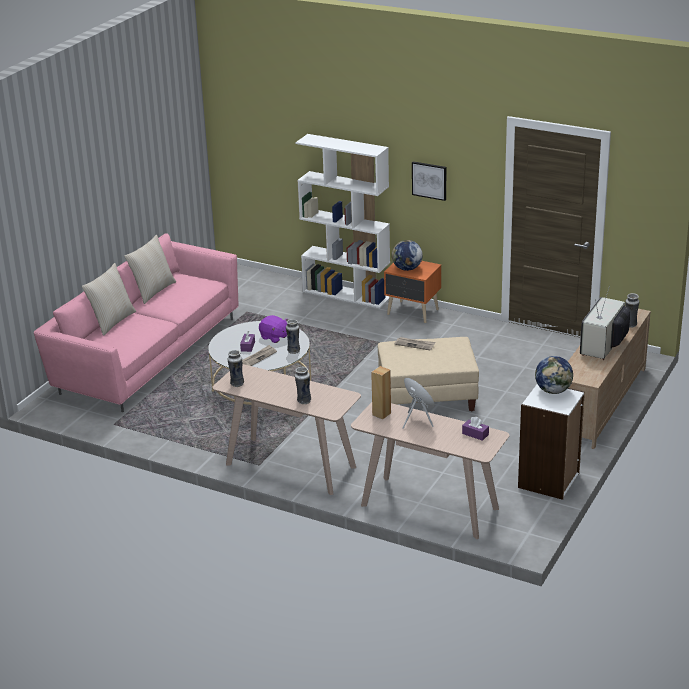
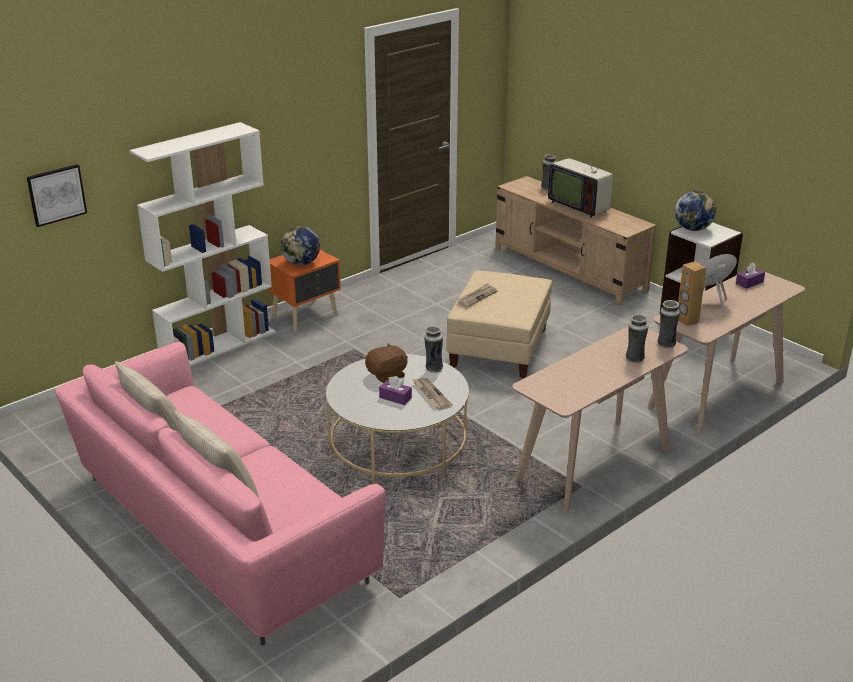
camera: 70 degrees left, 0 degrees up
(237, 384) = (565, 395): vase -> vase (666, 345)
(274, 337) = (387, 375): purple plush toy -> brown plush toy
(429, 180) = (289, 145): picture -> picture (56, 194)

